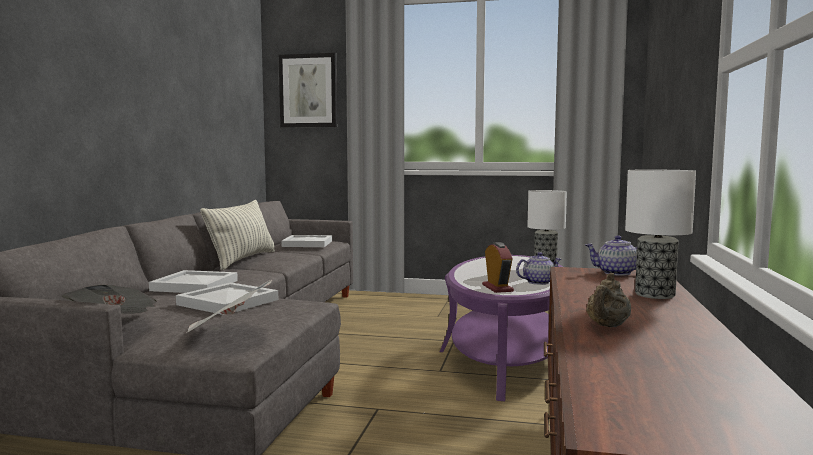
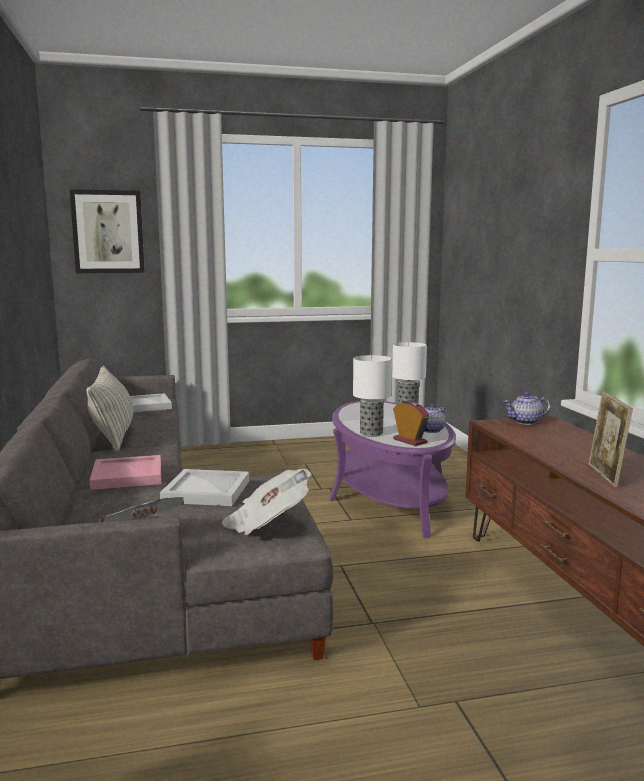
camera: 25 degrees left, 5 degrees up
(196, 285) = (128, 475): white tray -> pink tray
(607, 326) = (605, 476): beige teapot -> picture frame
(655, 294) = (584, 441): table lamp -> table lamp (371, 433)

